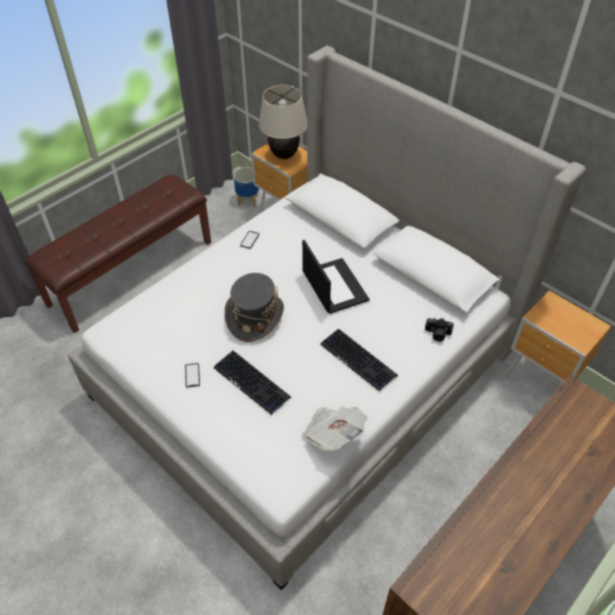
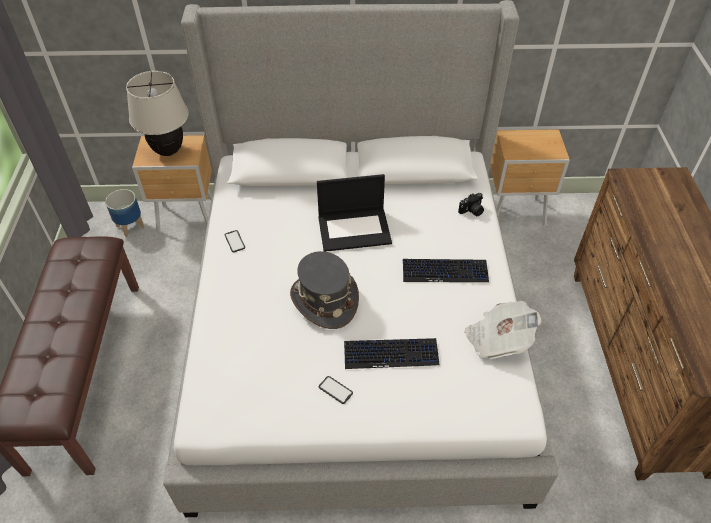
camera: 45 degrees left, 0 degrees up
(334, 286) = (355, 229): laptop -> laptop turned 150 degrees clockwise

